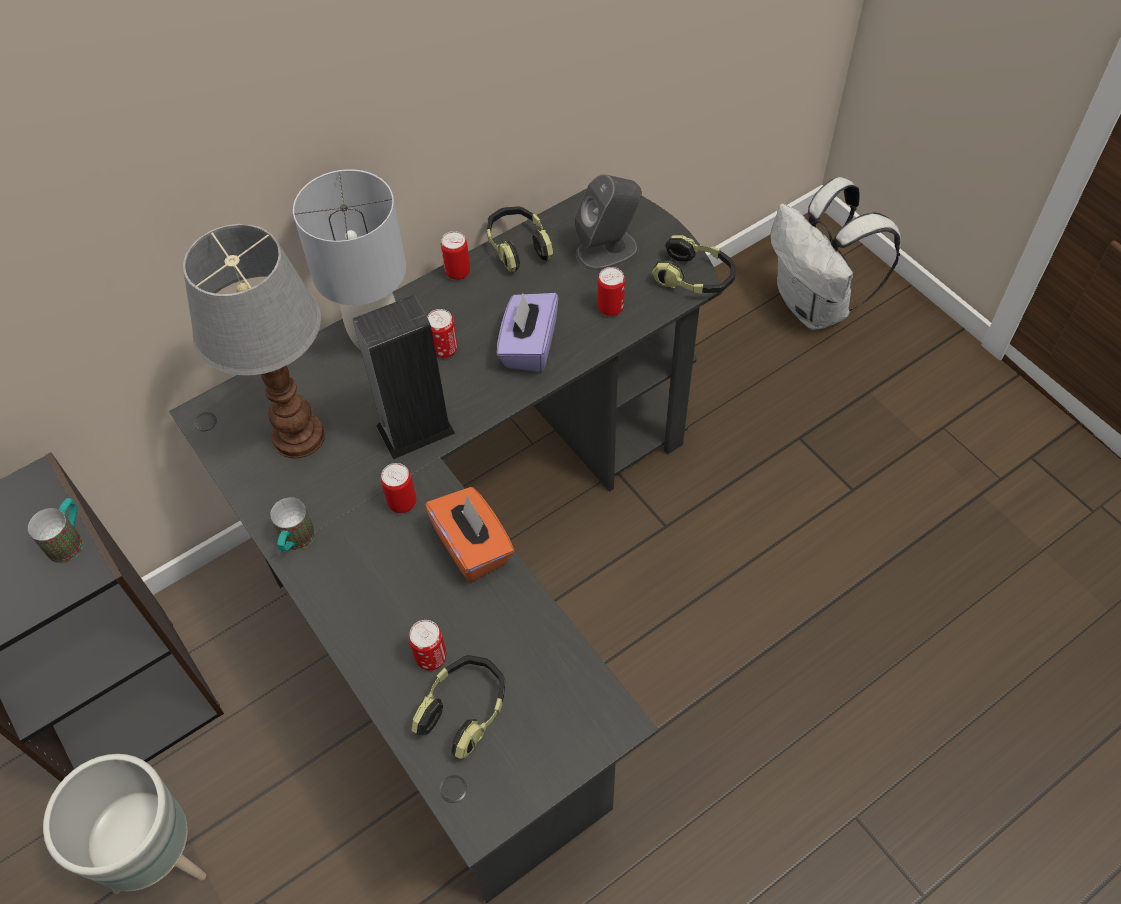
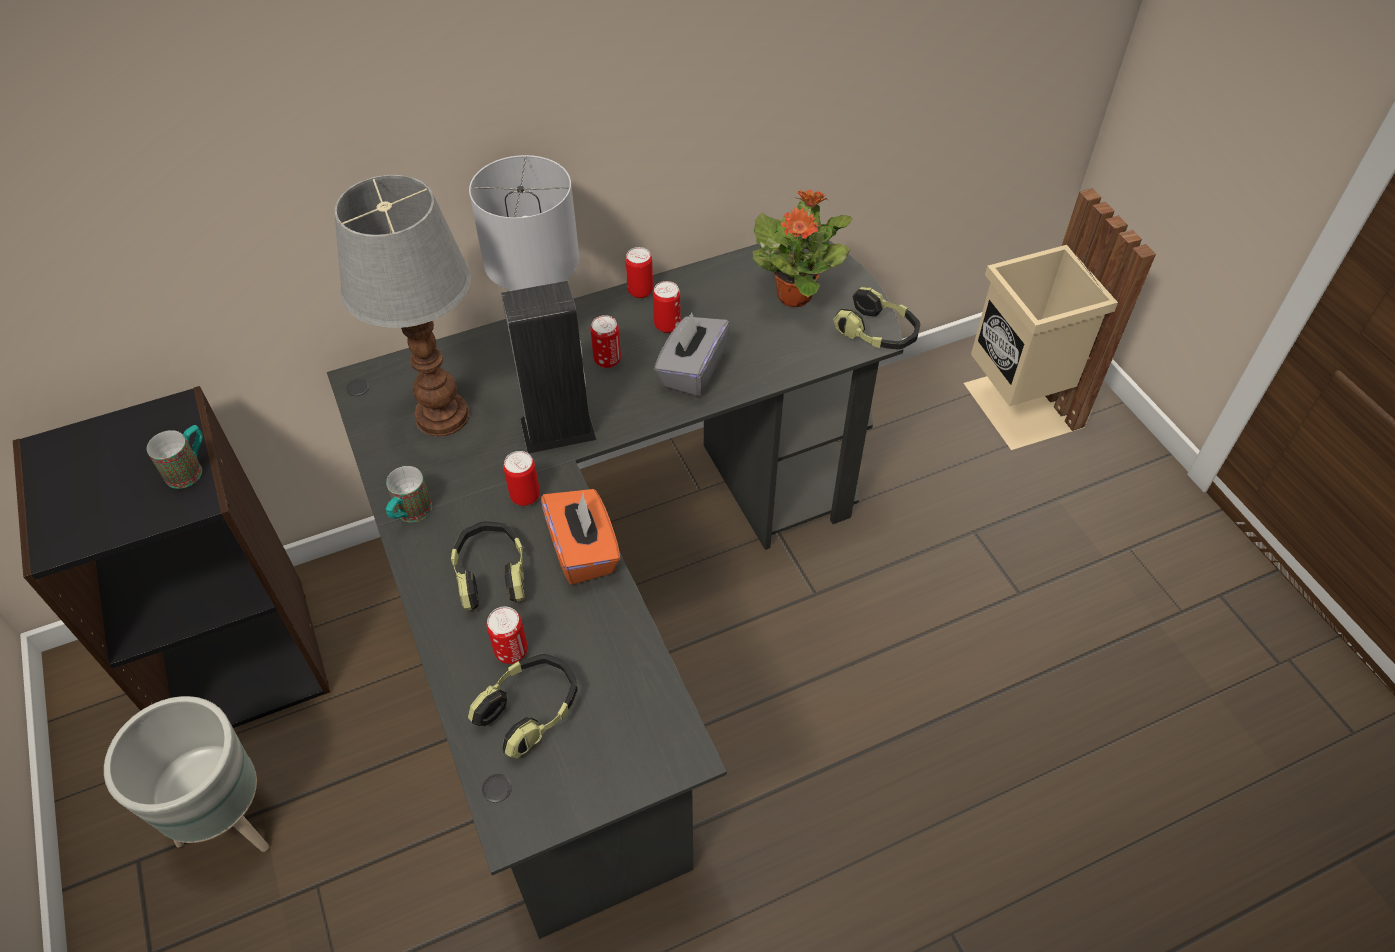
camera: 10 degrees right, 5 degrees down
(518, 246) = (706, 277): headphones -> headphones (491, 574)
(529, 347) = (692, 371): purple tissue box -> grey tissue box
(608, 251) = (795, 295): grey speaker -> potted plant
(610, 308) = (784, 348): can -> can (667, 325)
(815, 306) = (1018, 407): white backpack -> beige trash can

